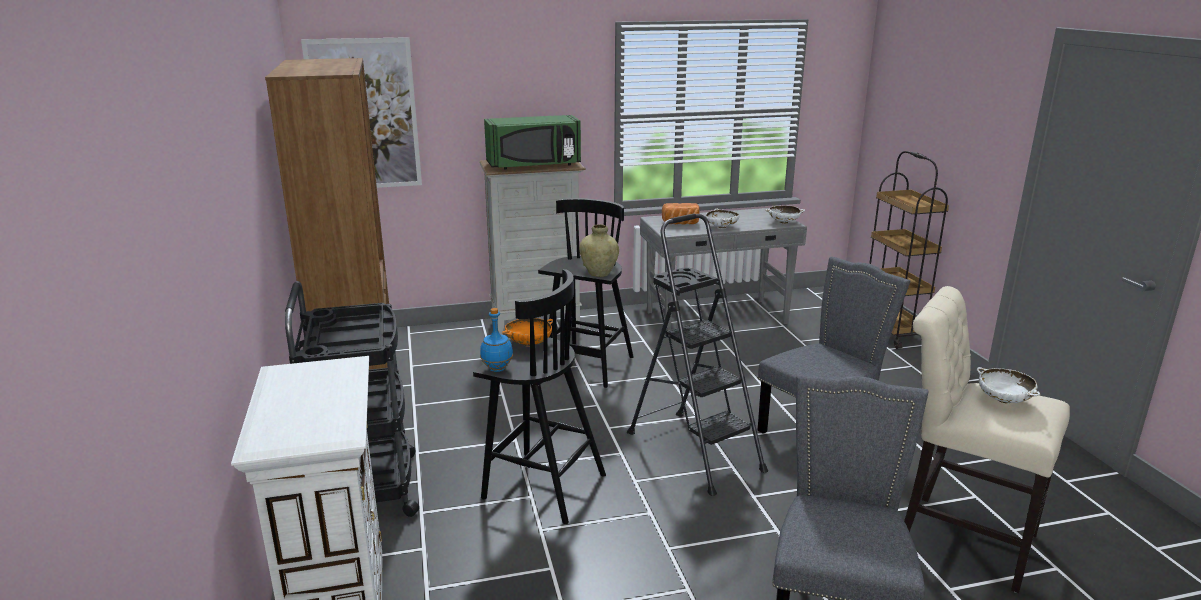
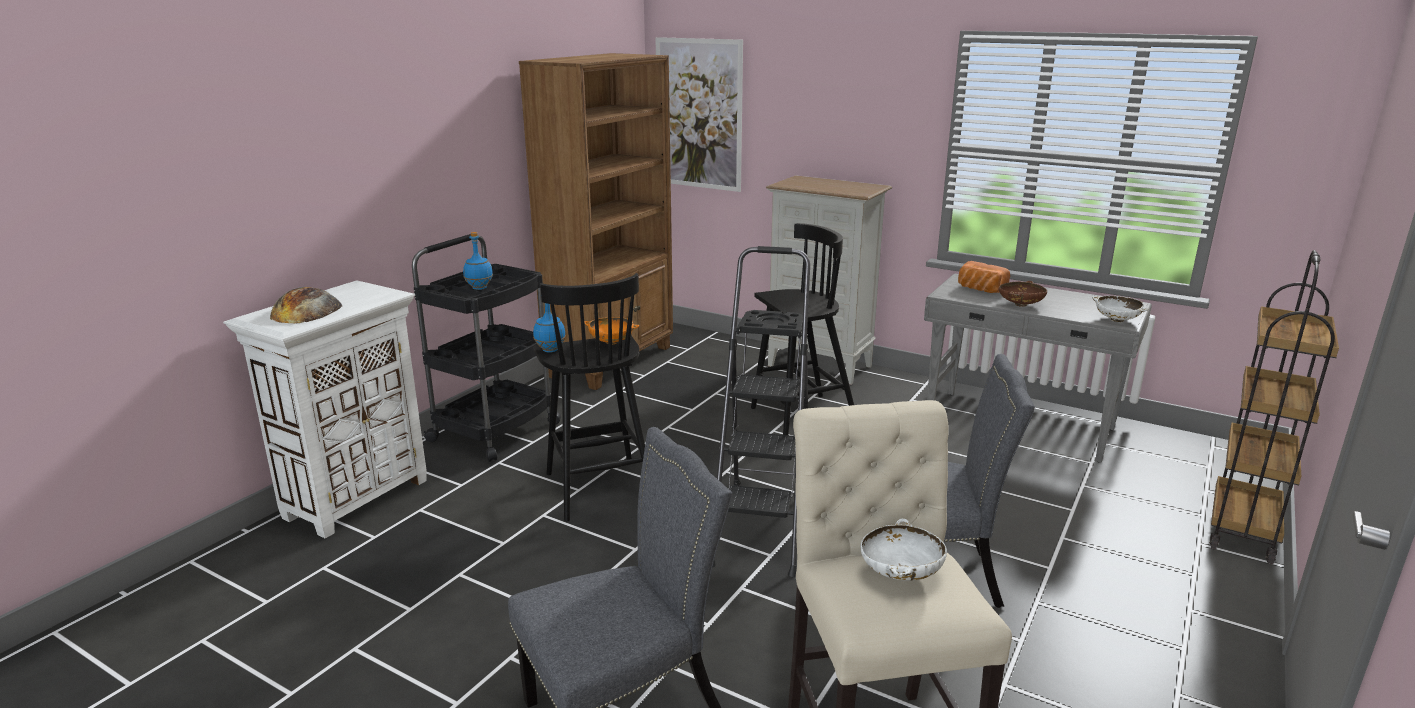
camera: 45 degrees right, 0 degrees up
(310, 411) = (306, 310): none -> bread
(344, 337) = (480, 288): none -> blue bottle
(534, 165) = (826, 187): green microwave -> none
(599, 273) = (797, 310): beige vase -> none
(721, 227) = (1020, 304): white bowl -> brown bowl

